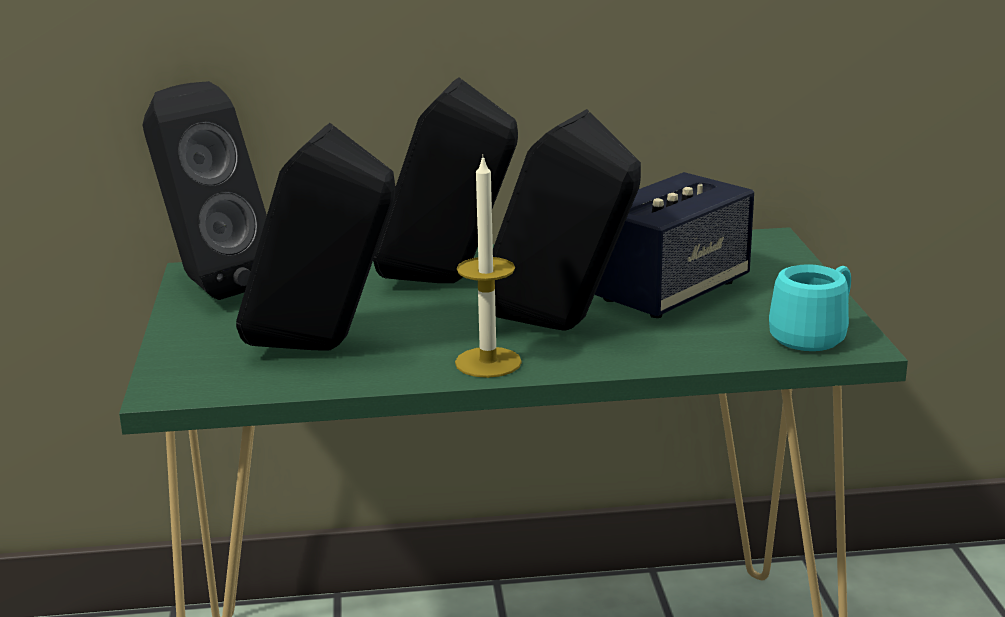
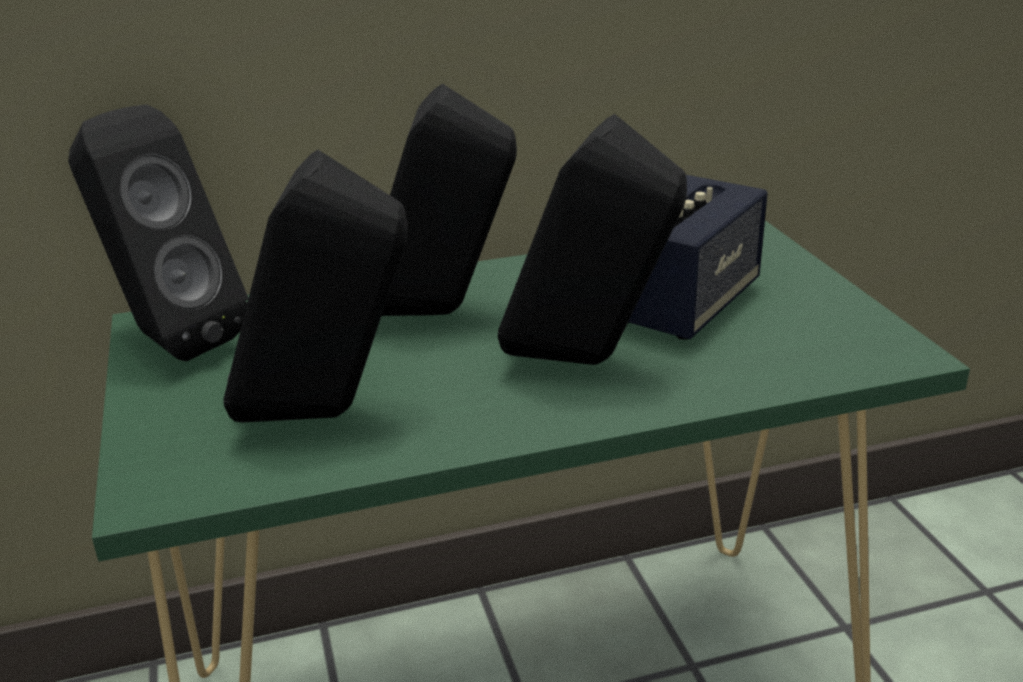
camera: 10 degrees left, 5 degrees up
(488, 362) = (524, 415): candle -> none
(815, 335) = (859, 346): turquoise mug -> none

